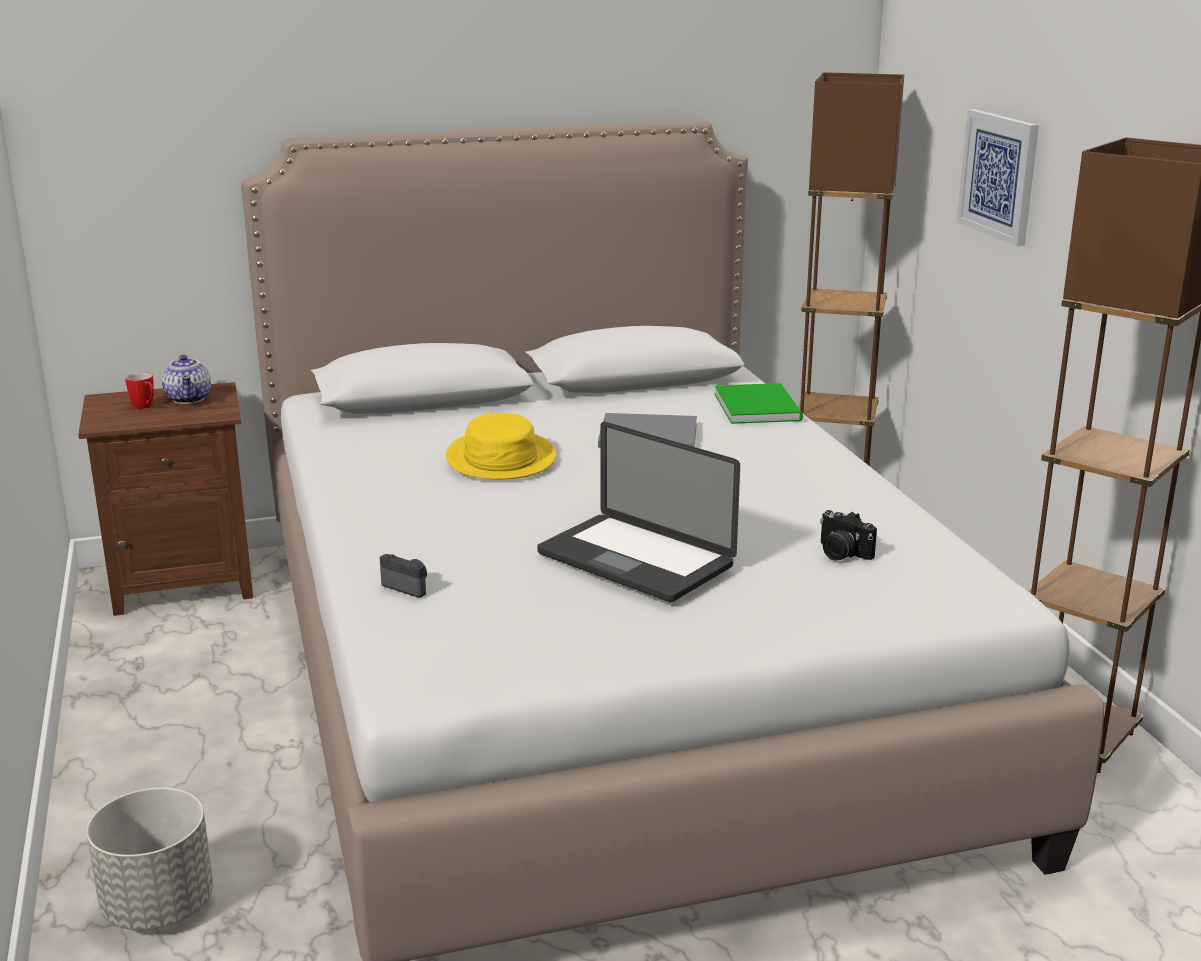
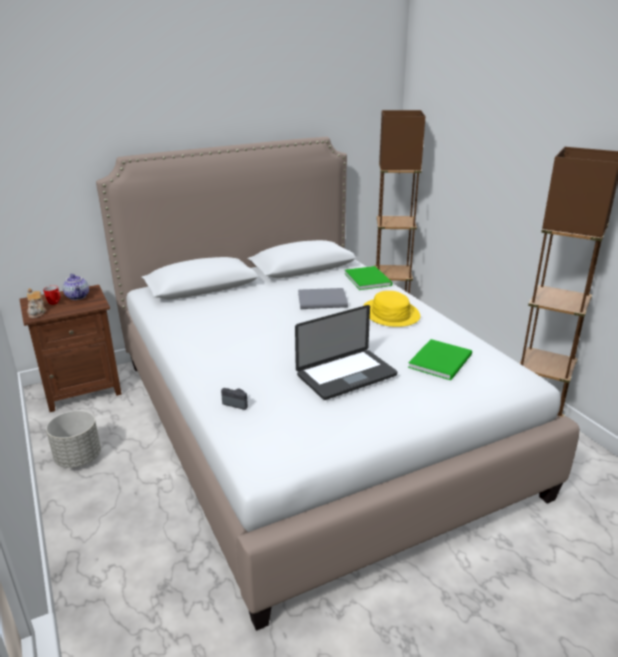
camera: 10 degrees left, 5 degrees up
(108, 419) = (37, 312): none -> teapot
(158, 906) = (120, 584): grey planter -> grey planter (78, 458)
(500, 458) = (254, 320): yellow hat -> yellow hat (390, 314)
(635, 560) = (346, 375): laptop -> laptop turned 60 degrees counterclockwise
(841, 553) = (442, 361): camera -> green book
(999, 176) = (477, 161): picture -> none

